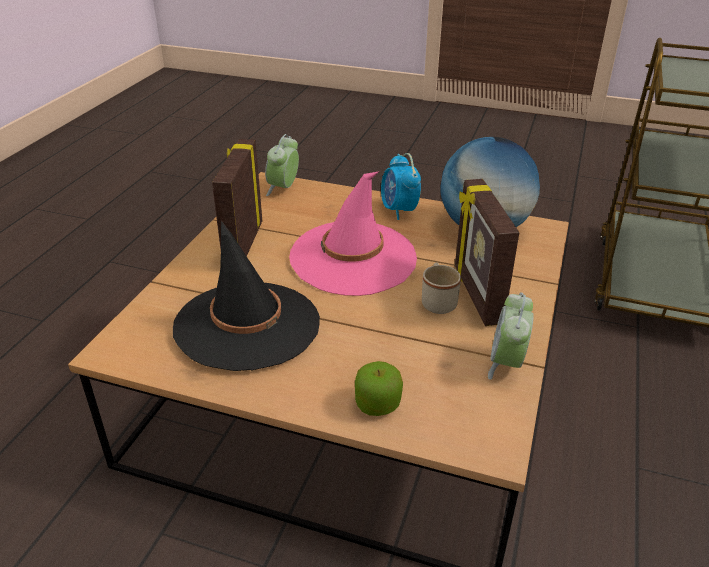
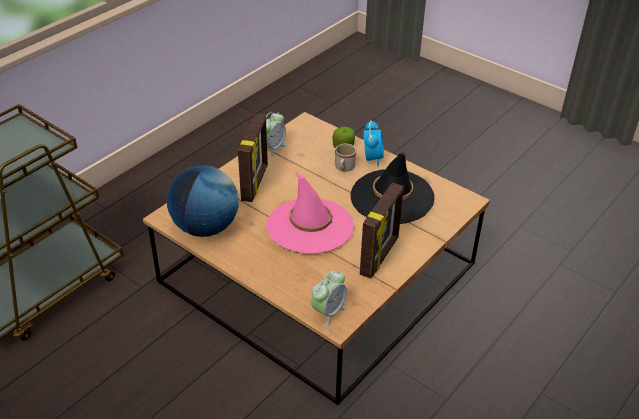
camera: 160 degrees left, 5 degrees up
(399, 210) = (251, 260): alarm clock -> alarm clock (372, 158)
(438, 301) = (279, 185): beige mug -> beige mug (344, 168)

